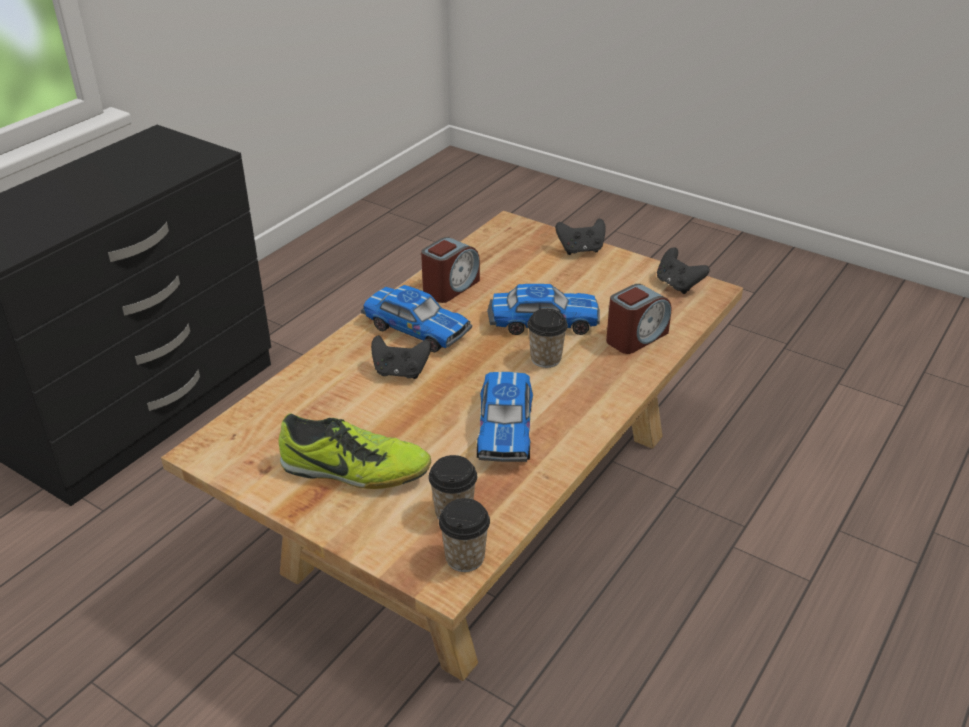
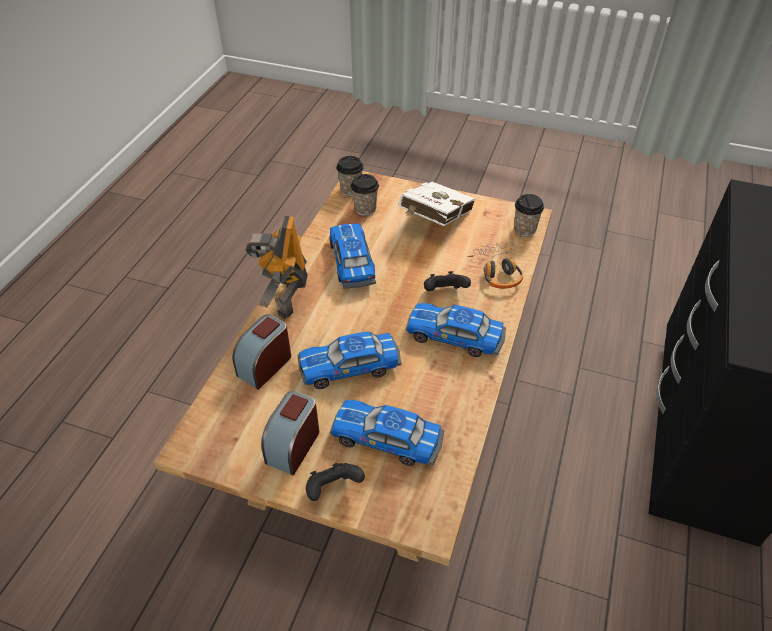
camera: 165 degrees right, 10 degrees up
(316, 385) = (497, 271): none -> headphones
(355, 471) = (433, 221): shoe -> white book
(450, 287) = (450, 394): alarm clock -> alarm clock (293, 445)
(524, 269) = (387, 439): none -> toy car
(545, 359) = (338, 326): cup -> cup (524, 229)
(606, 399) = (285, 299): none -> toy robot
(678, 285) = (223, 448): black game controller -> none

